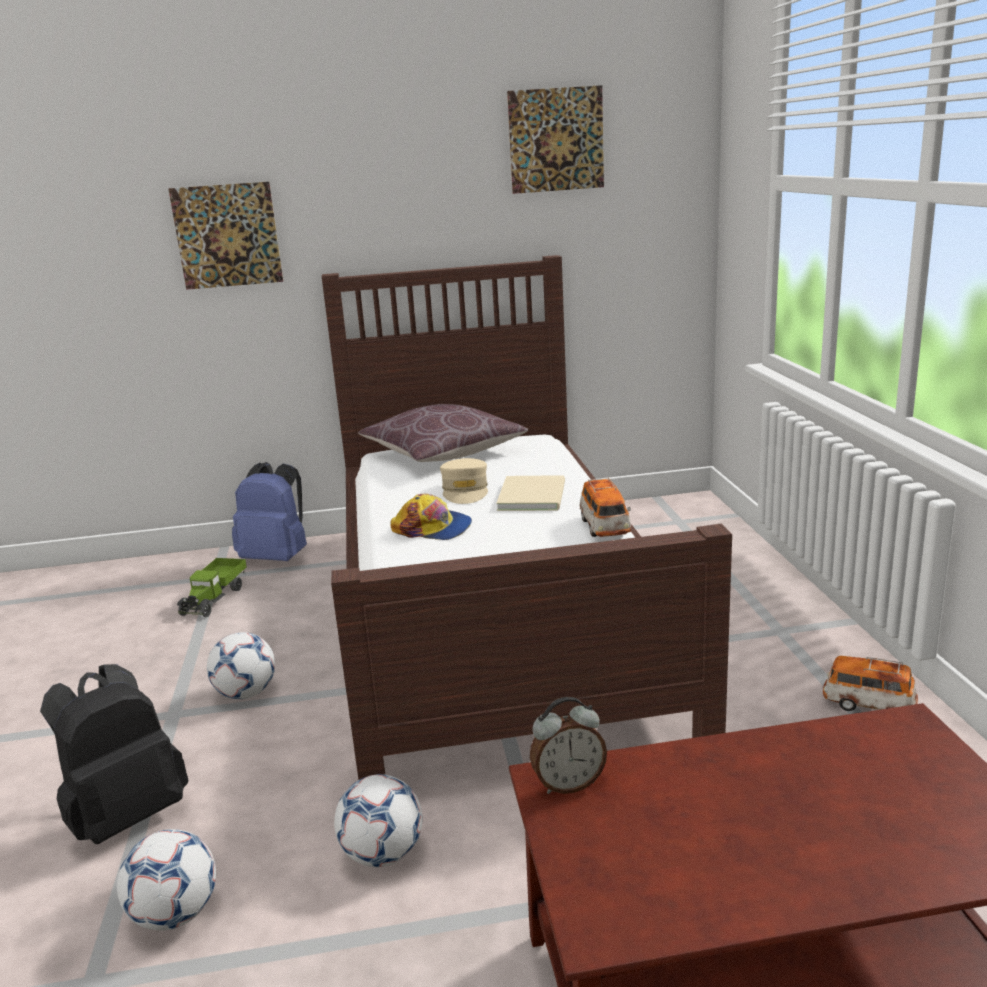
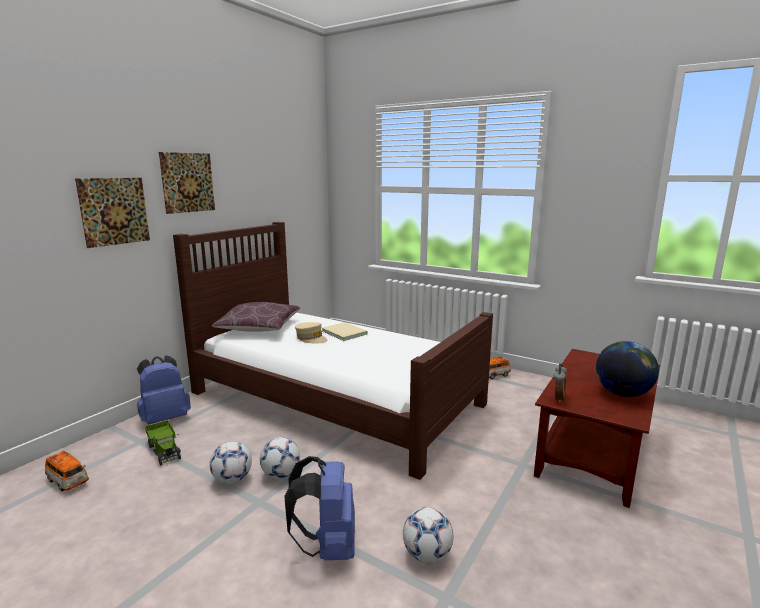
camera: 50 degrees left, 5 degrees down
(126, 815) = (328, 546): black backpack -> blue backpack
(383, 854) = (454, 486): football -> football (232, 479)
(433, 528) = (333, 354): cap -> none
(556, 140) = (274, 165): picture -> picture (188, 182)
(604, 528) = (398, 335): toy car -> toy car (68, 481)
(744, 866) = (622, 393): none -> globe

